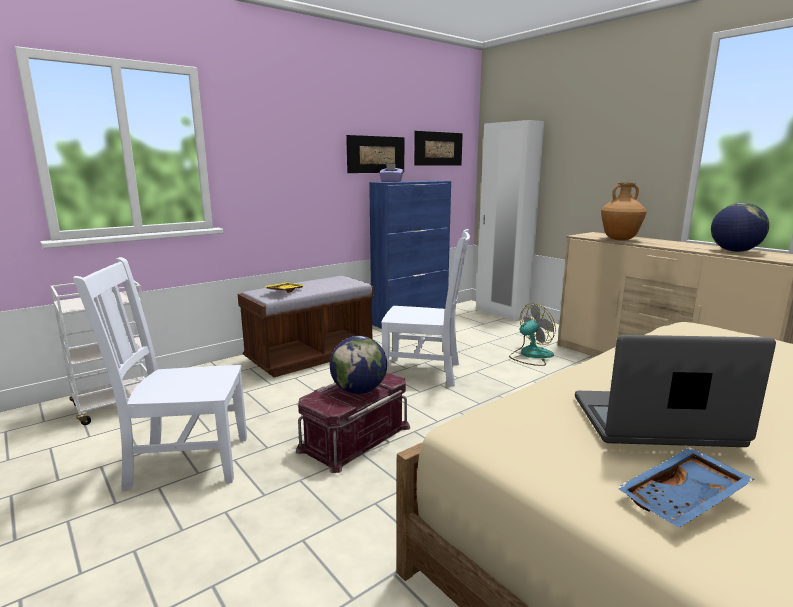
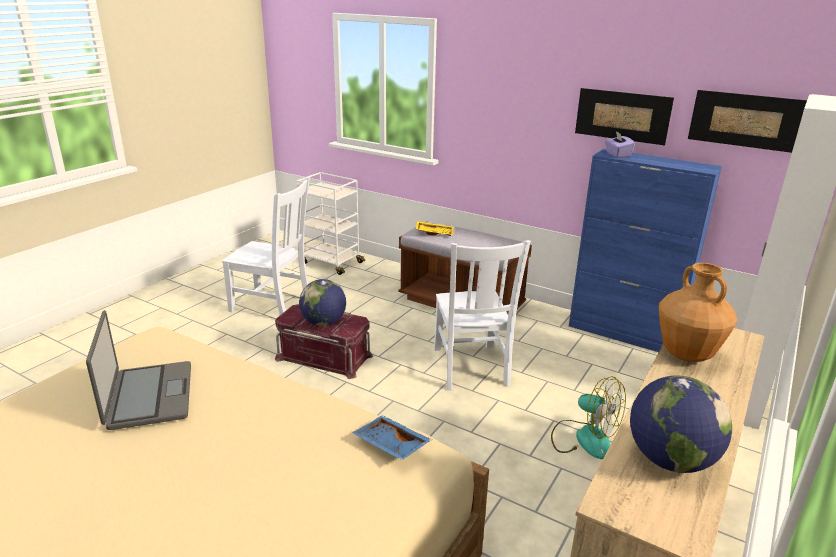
camera: 70 degrees right, 10 degrees up
(185, 461) = (273, 306): white chair -> white chair turned 135 degrees clockwise
(684, 500) = (57, 398): blue tray -> blue tray (390, 445)

